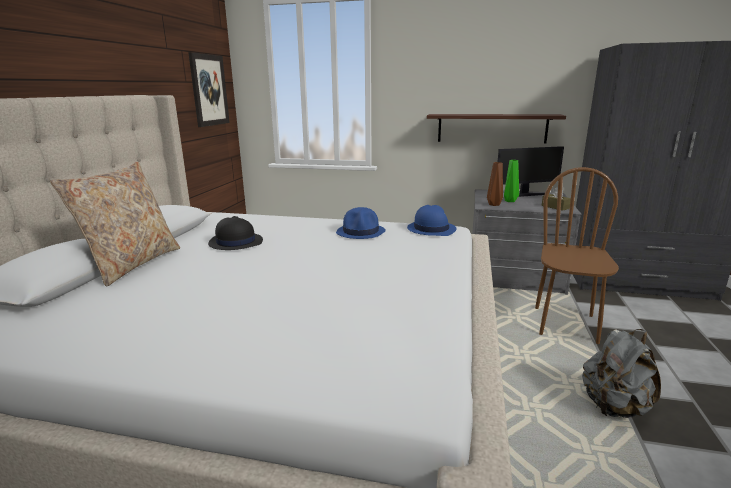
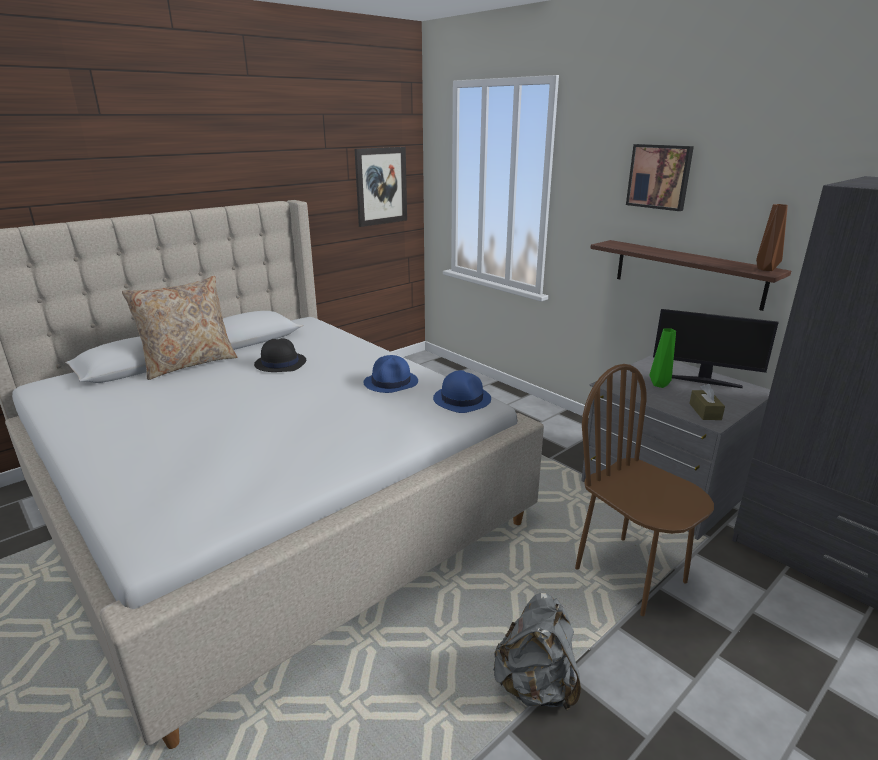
camera: 35 degrees right, 5 degrees up
(464, 63) = (659, 176): none -> picture
(494, 204) = (626, 385): brown vase -> brown vase (767, 269)
(565, 325) = (631, 574): brown chair -> brown chair turned 90 degrees counterclockwise

